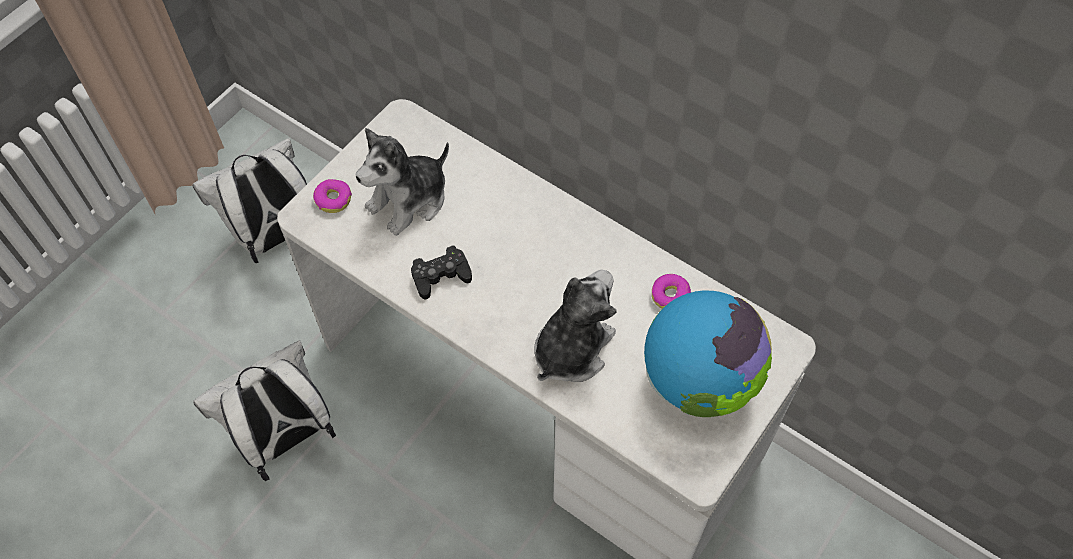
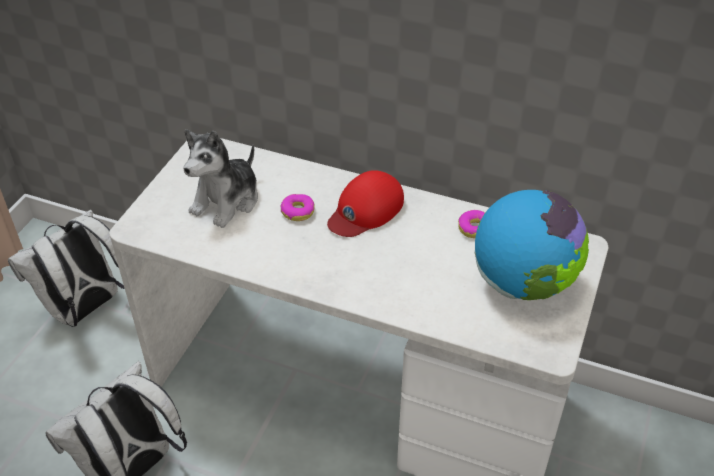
camera: 15 degrees left, 15 degrees down
(333, 199) = (158, 212): donut -> donut (298, 211)
(441, 276) = (272, 250): black game controller -> none
(556, 244) = (365, 210): none -> red cap
(571, 349) = (406, 281): plush toy -> none

